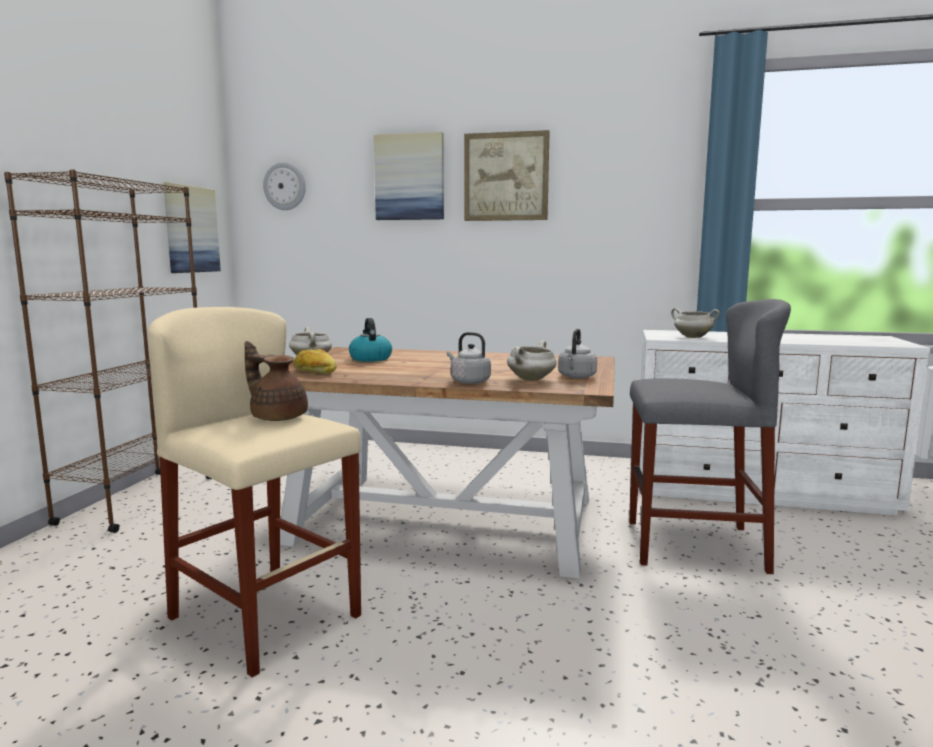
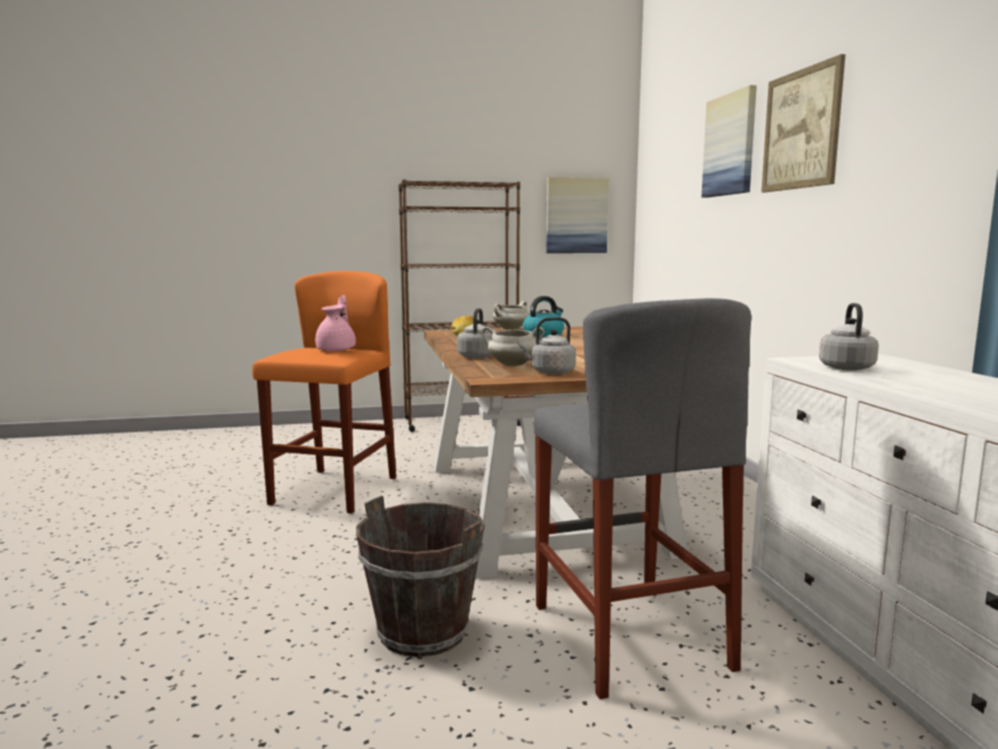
camera: 65 degrees right, 0 degrees up
(265, 617) = (334, 490): beige stool -> orange stool
(278, 417) = (337, 350): brown teapot -> pink teapot
(285, 186) = (660, 168): wall clock -> none
(669, 620) = (422, 632): none -> brown bucket
(692, 337) = (845, 367): white cooking pot -> grey kettle

